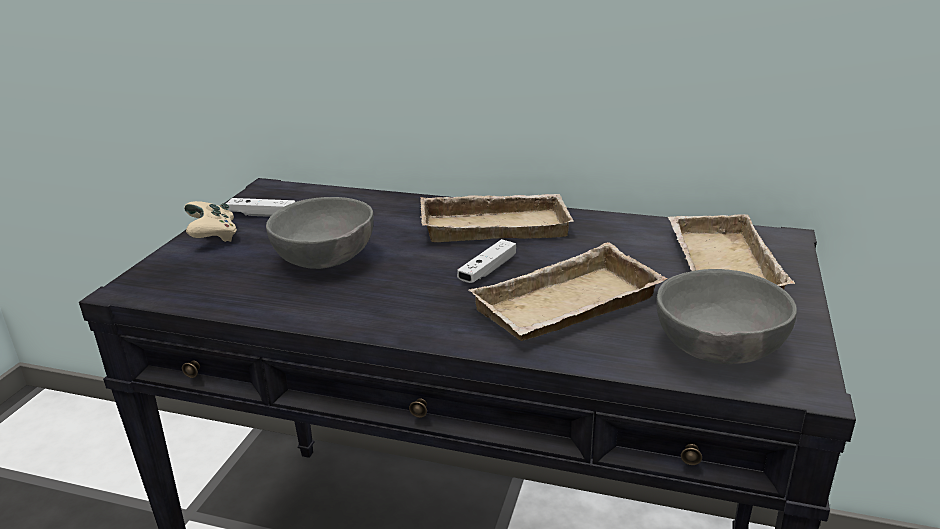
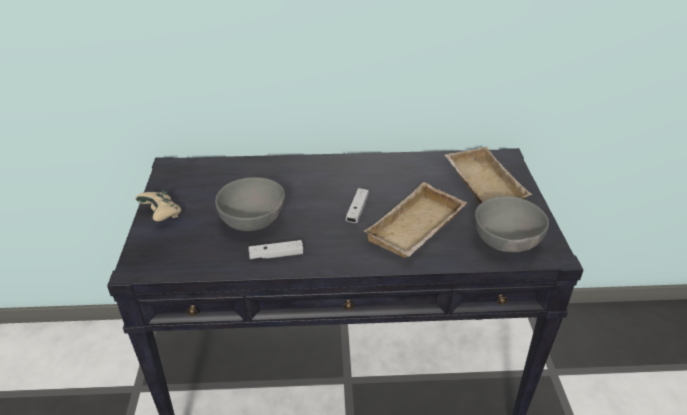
camera: 20 degrees left, 10 degrees up
(262, 215) = (183, 190): white game controller -> white game controller (276, 255)
(496, 225) = (342, 174): beige tray -> none

